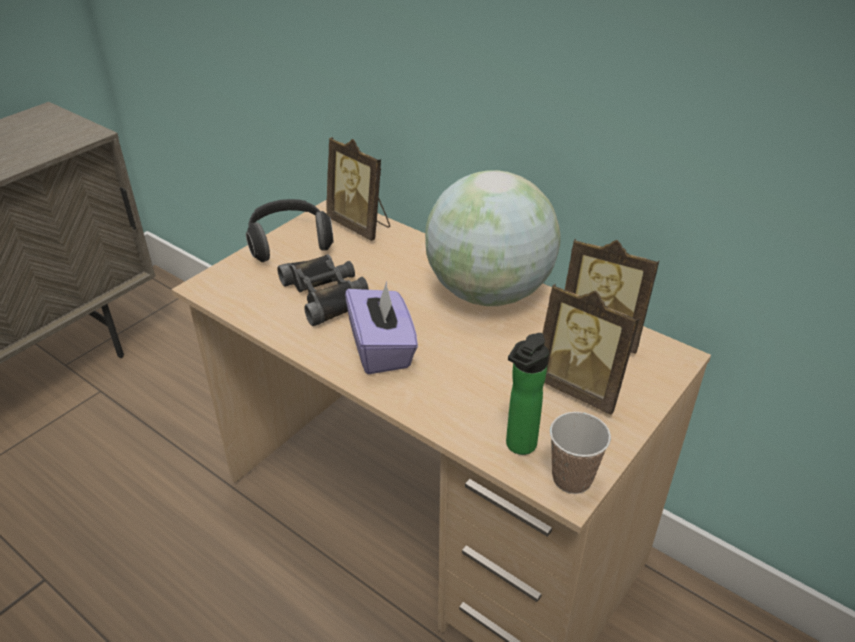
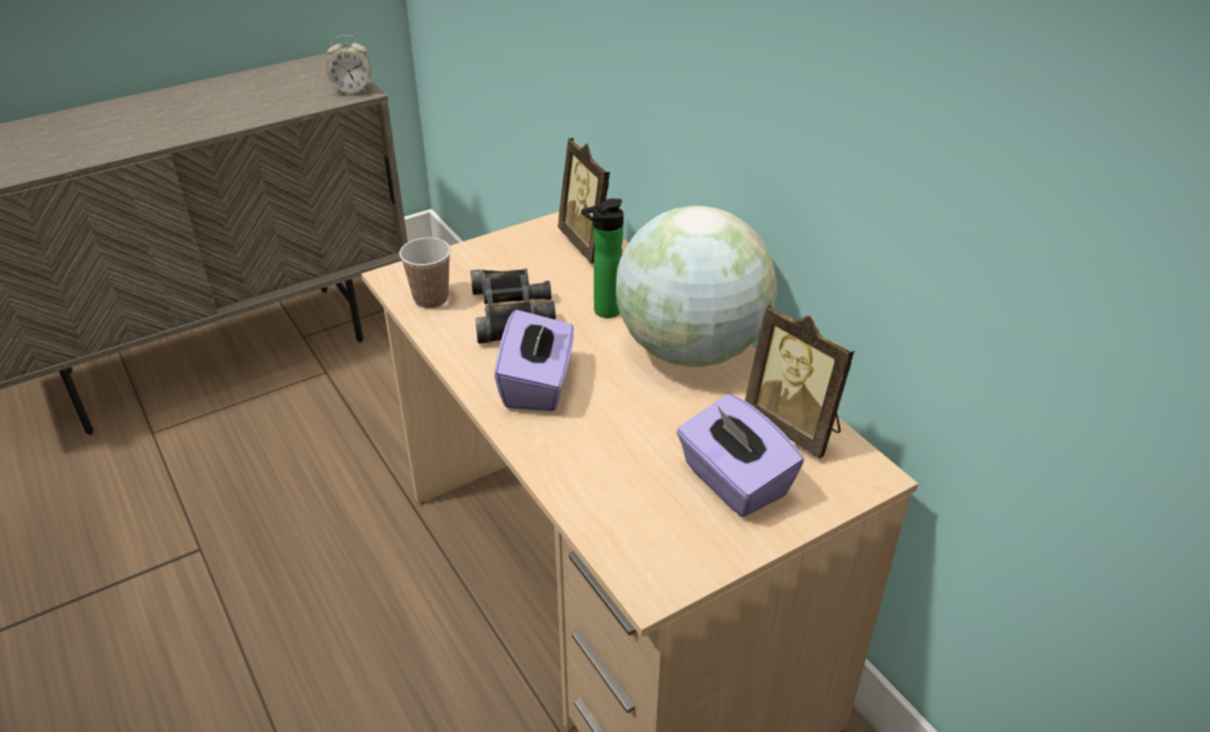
camera: 20 degrees right, 0 degrees up
(82, 133) = (352, 90): none -> alarm clock
(289, 242) = (504, 248): headphones -> none
(518, 447) = (624, 526): bottle -> bottle (604, 312)
(572, 478) = (662, 576): cup -> cup (431, 299)
(581, 388) = (733, 481): picture frame -> purple tissue box

